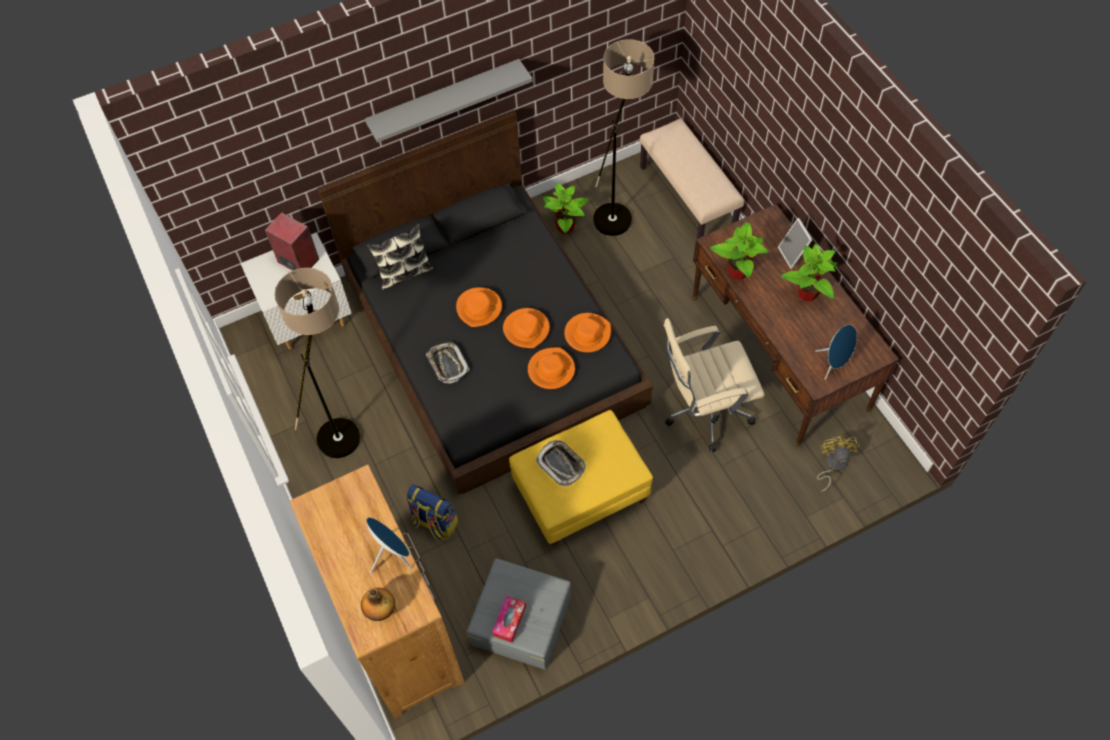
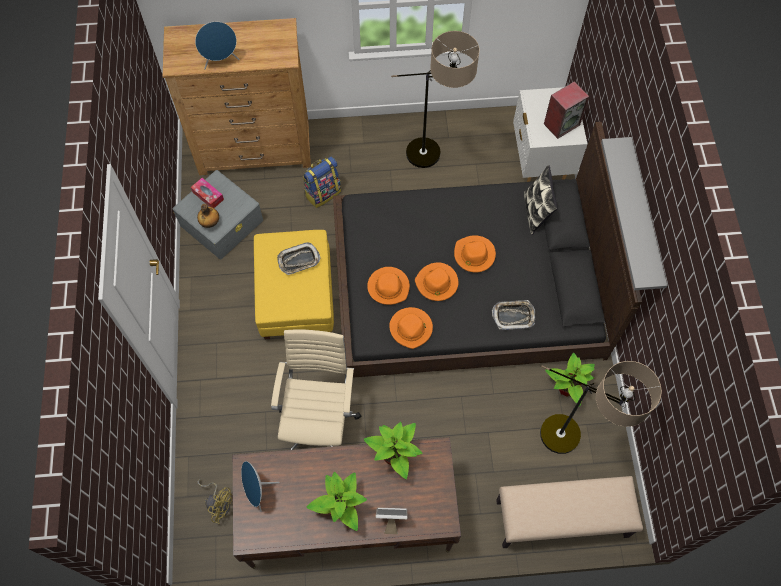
camera: 110 degrees right, 5 degrees up
(381, 610) = (186, 45): bottle -> bottle (210, 223)
(447, 364) = (428, 214): tray -> tray (513, 316)

